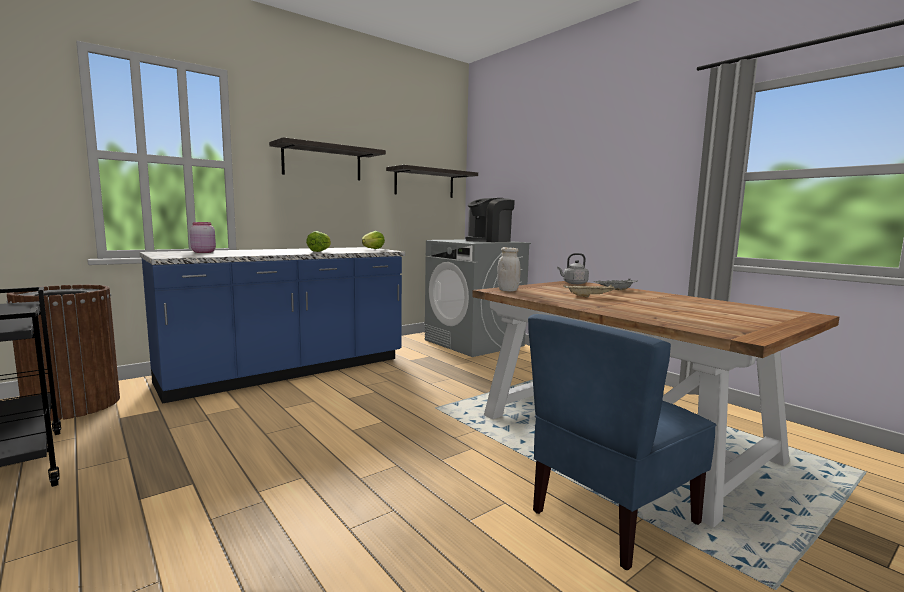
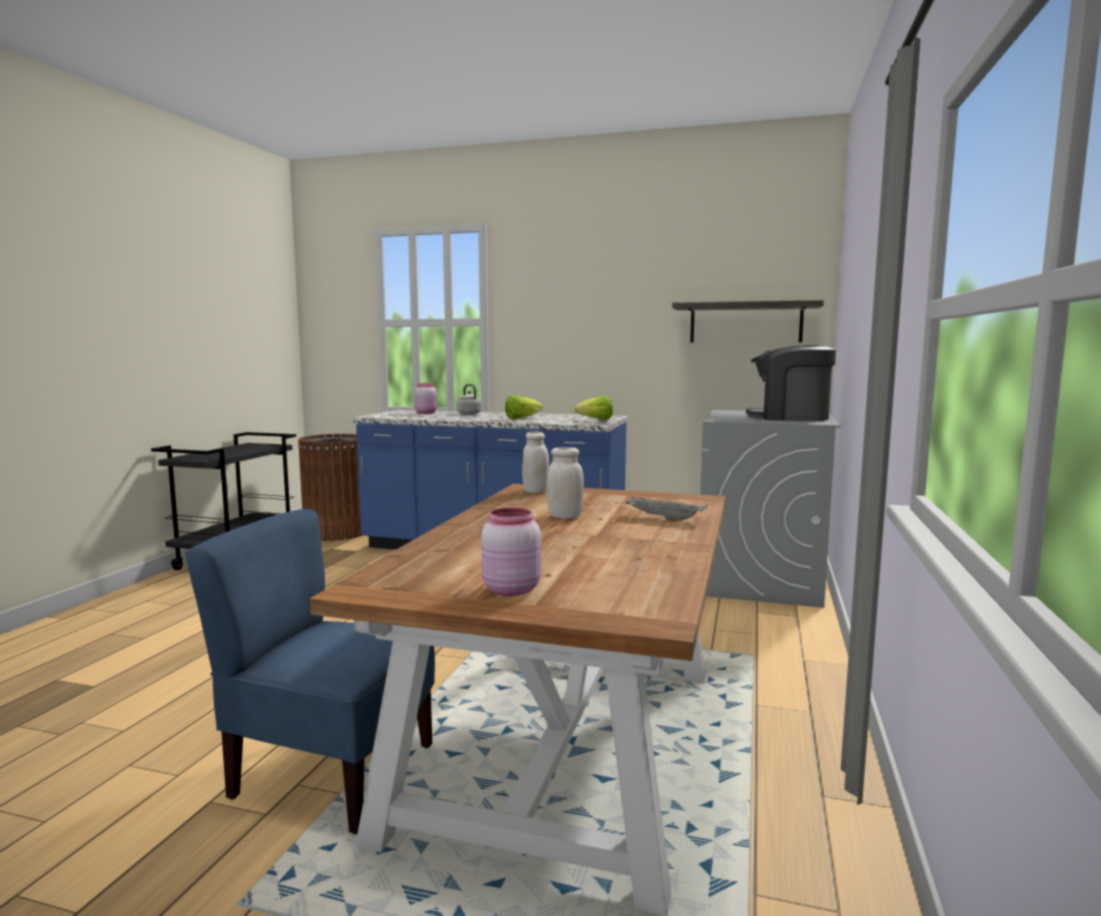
camera: 55 degrees right, 0 degrees up
(322, 162) = (585, 309): shelf -> none
(574, 283) = (682, 500): grey kettle -> grey kettle (468, 414)
(590, 296) = (565, 516): beige tray -> white jar
(753, 320) = (510, 589): none -> pink jar

